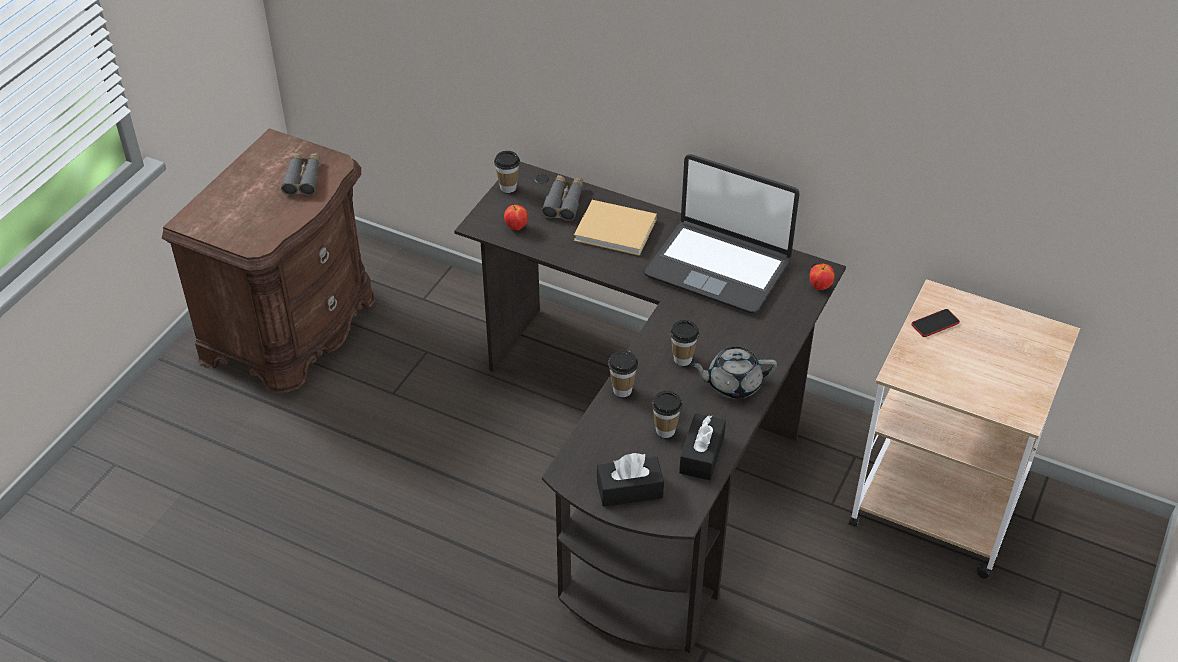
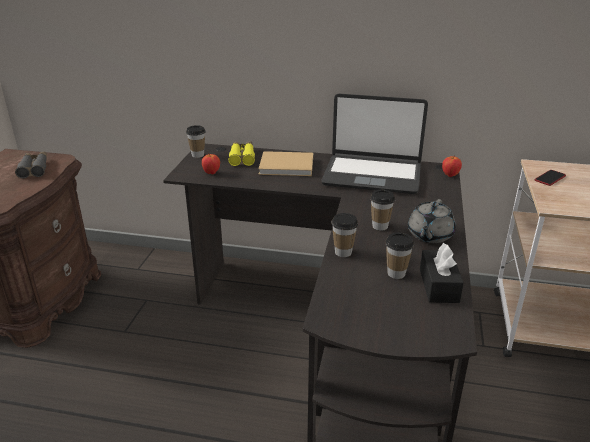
camera: 15 degrees left, 15 degrees down
(564, 202) = (242, 157): grey binoculars -> yellow binoculars
(629, 490) = (392, 323): black tissue box -> none
(732, 384) = (429, 235): grey teapot -> grey teapot turned 45 degrees counterclockwise

